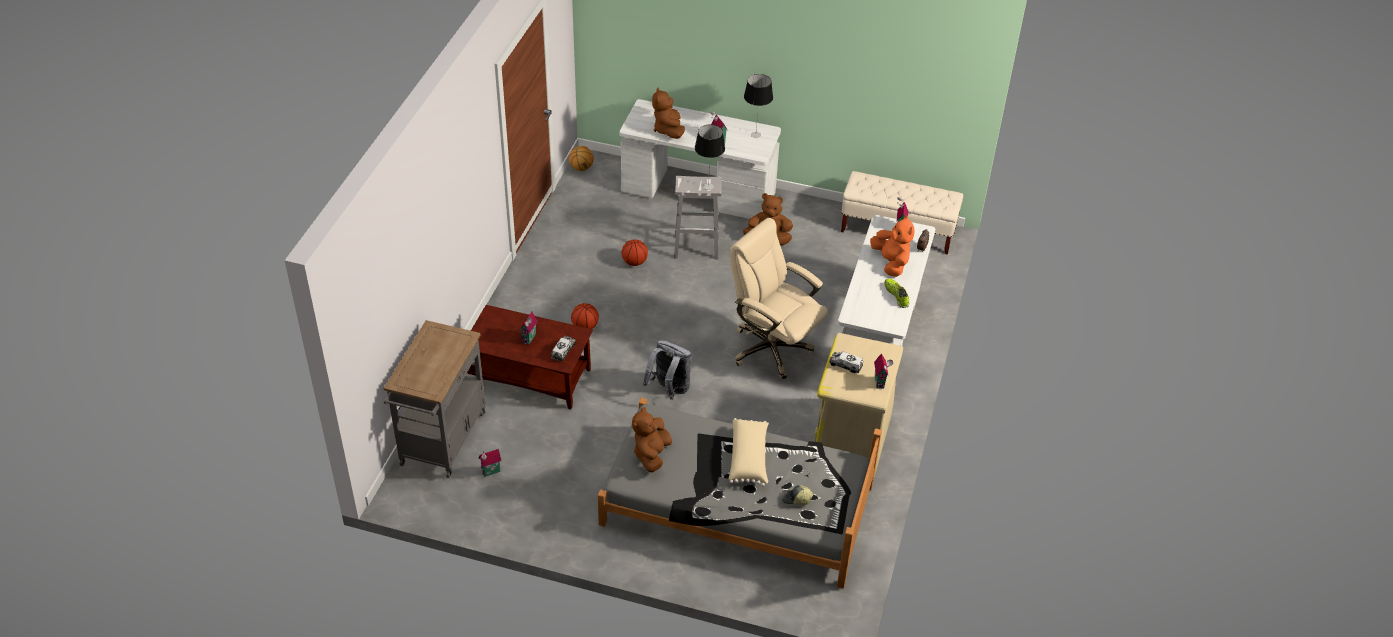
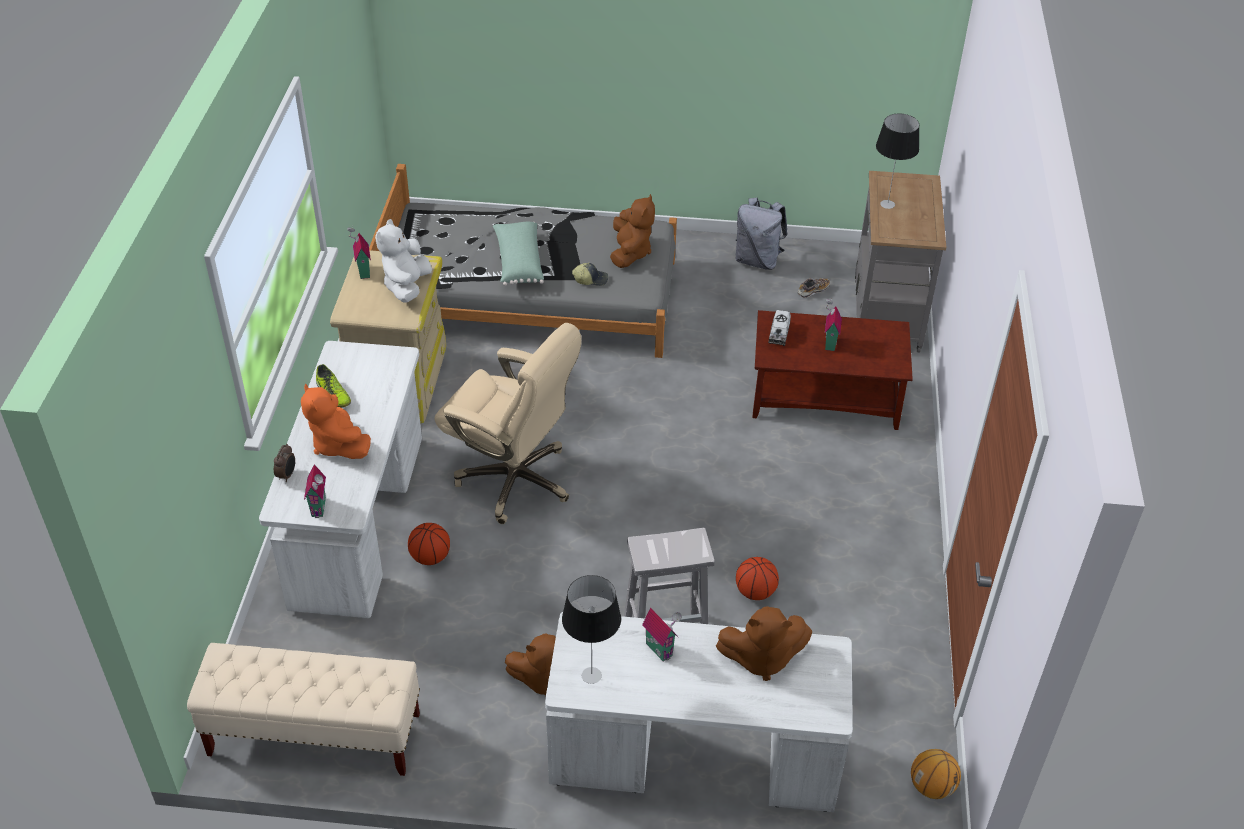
camera: 170 degrees right, 0 degrees up
(491, 472) = (813, 291): toy house -> shoe
(585, 327) = (785, 474): basketball -> basketball (430, 557)
(668, 130) = (761, 658): brown plush toy -> brown plush toy turned 105 degrees clockwise
(669, 390) = (641, 406): grey backpack -> grey backpack (758, 260)
(708, 186) = (651, 546): table lamp -> table lamp (887, 204)
(749, 458) = (518, 262): beige pillow -> green pillow
(796, 499) = (460, 229): cap -> cap (590, 279)
(845, 365) = (407, 286): toy truck -> white plush toy

